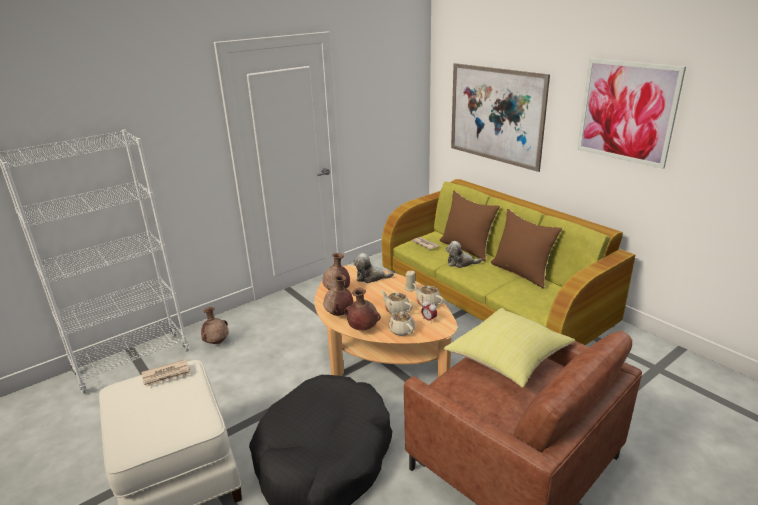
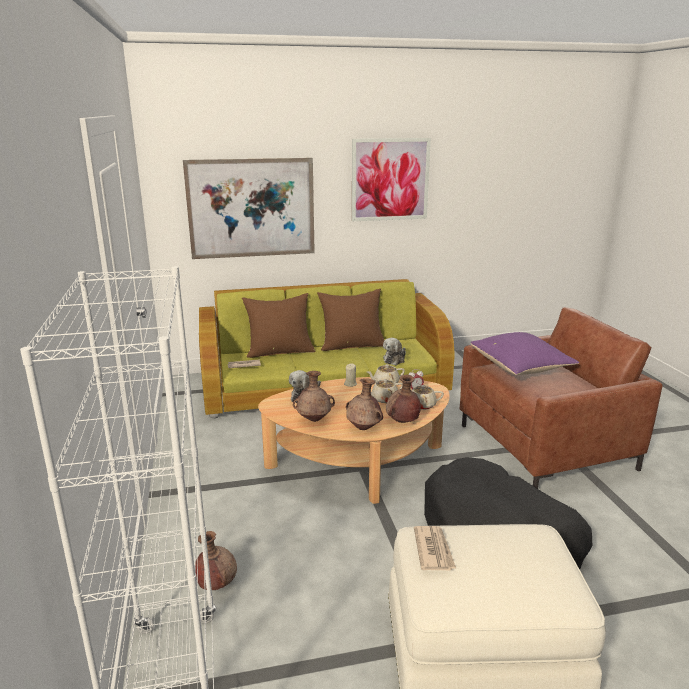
camera: 65 degrees left, 5 degrees down
(461, 263) = (304, 361): plush toy -> plush toy (395, 359)
(508, 361) = (521, 369): yellow pillow -> purple pillow

